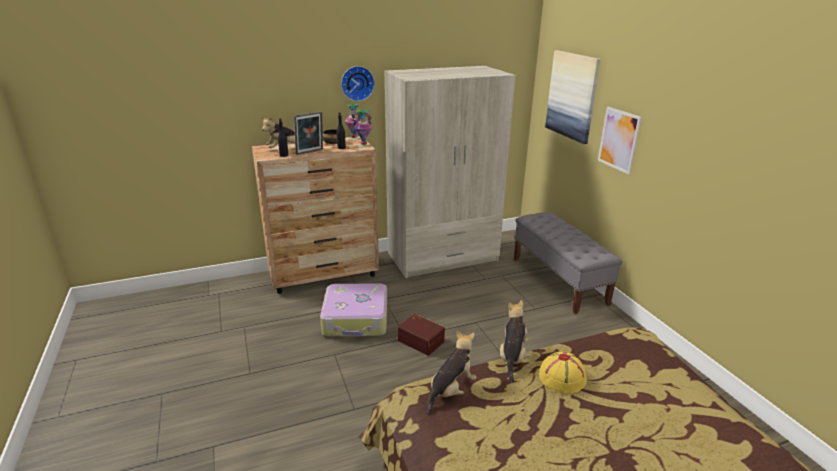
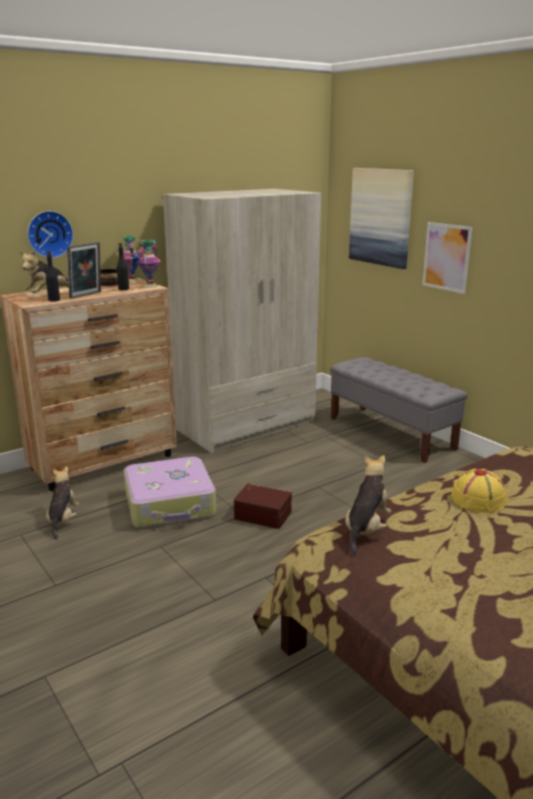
camera: 15 degrees left, 5 degrees down
(357, 83) = (130, 210): wall clock -> wall clock (49, 234)
(512, 357) = (414, 489): plush toy -> plush toy (63, 520)

